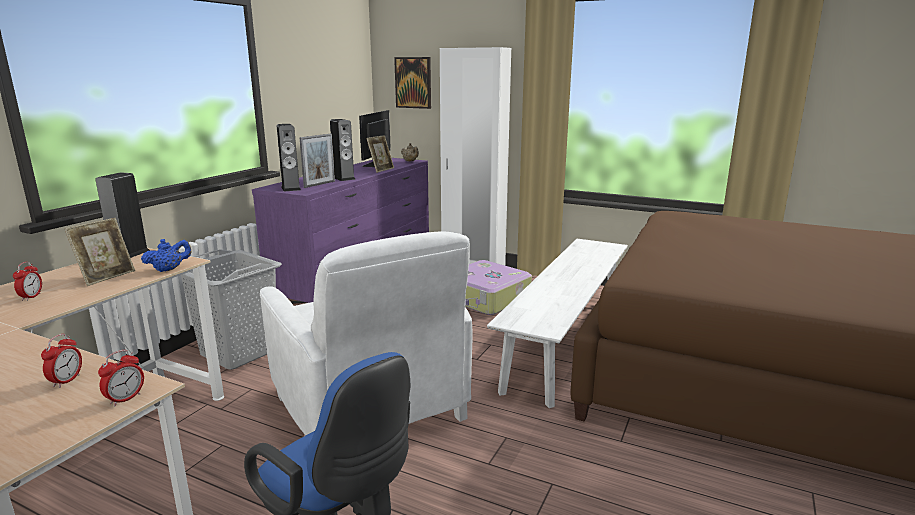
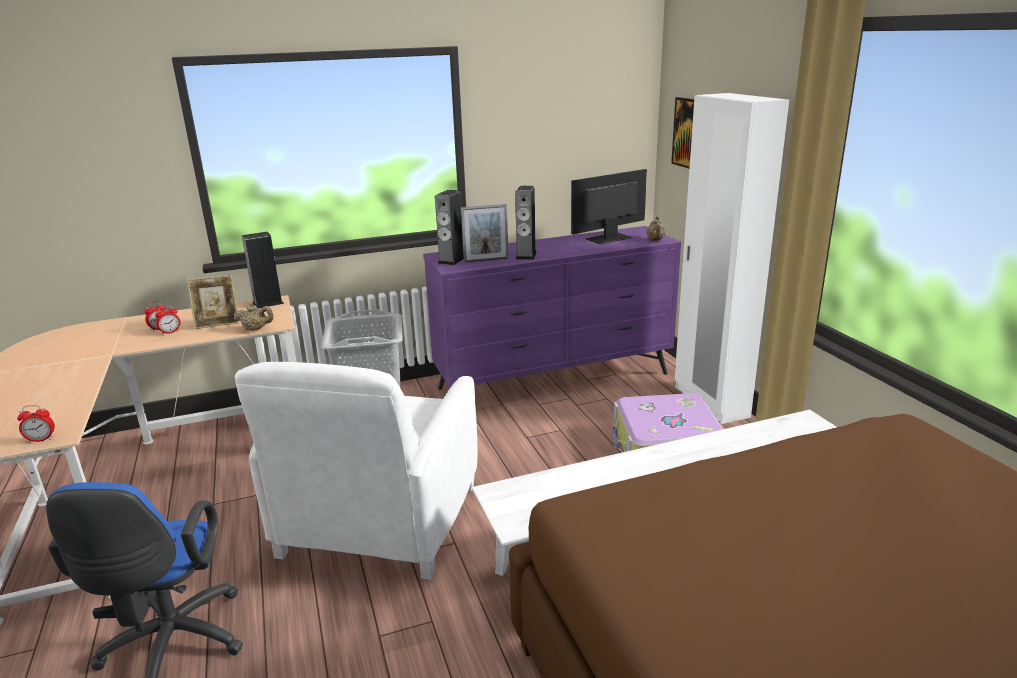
camera: 45 degrees right, 5 degrees up
(66, 381) = (52, 410): alarm clock -> alarm clock (170, 332)
(169, 269) = (256, 329): blue teapot -> beige teapot
(381, 170) = (591, 249): picture frame -> none

